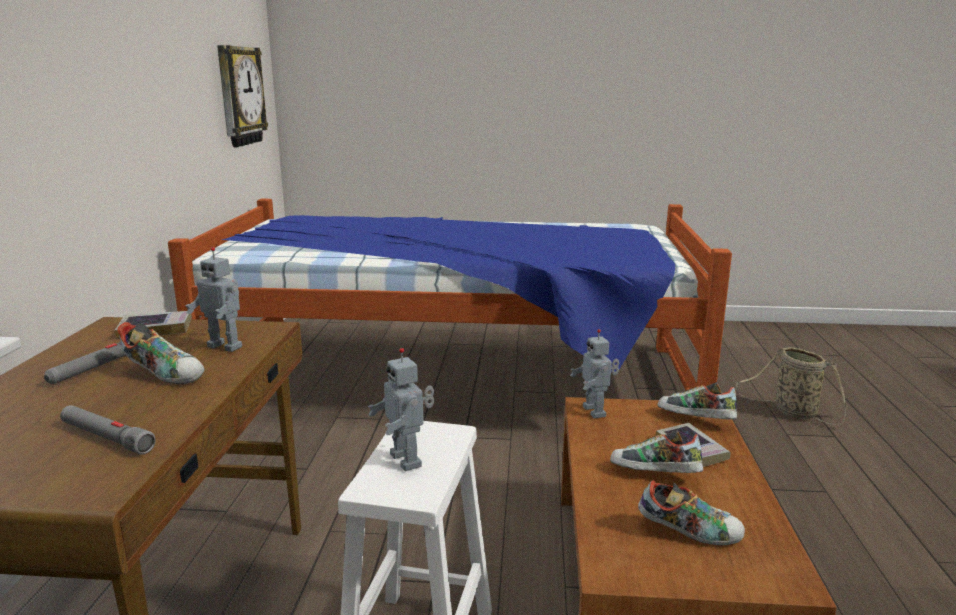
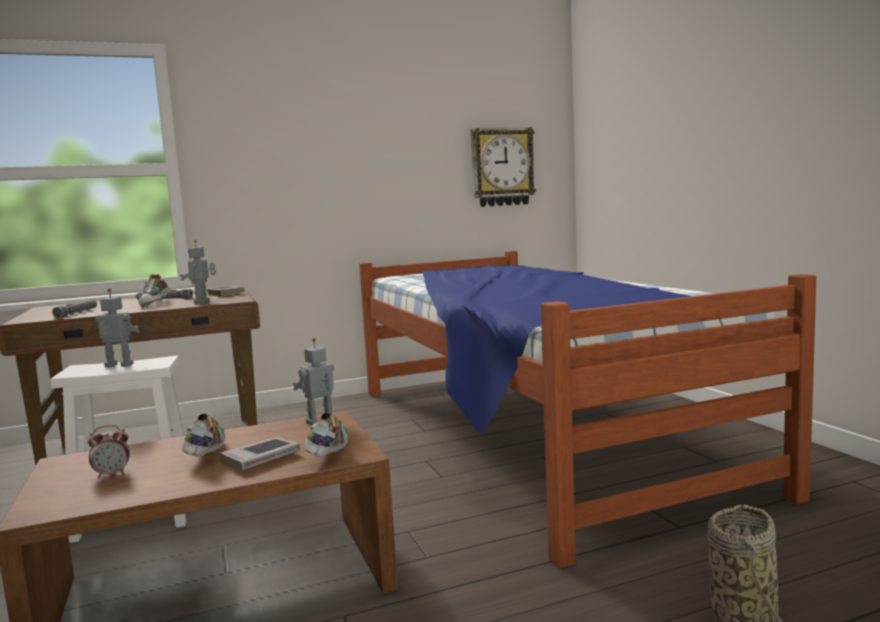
camera: 65 degrees right, 10 degrees down
(408, 460) = (118, 366): toy robot -> toy robot turned 60 degrees clockwise
(689, 532) = (112, 474): shoe -> alarm clock

